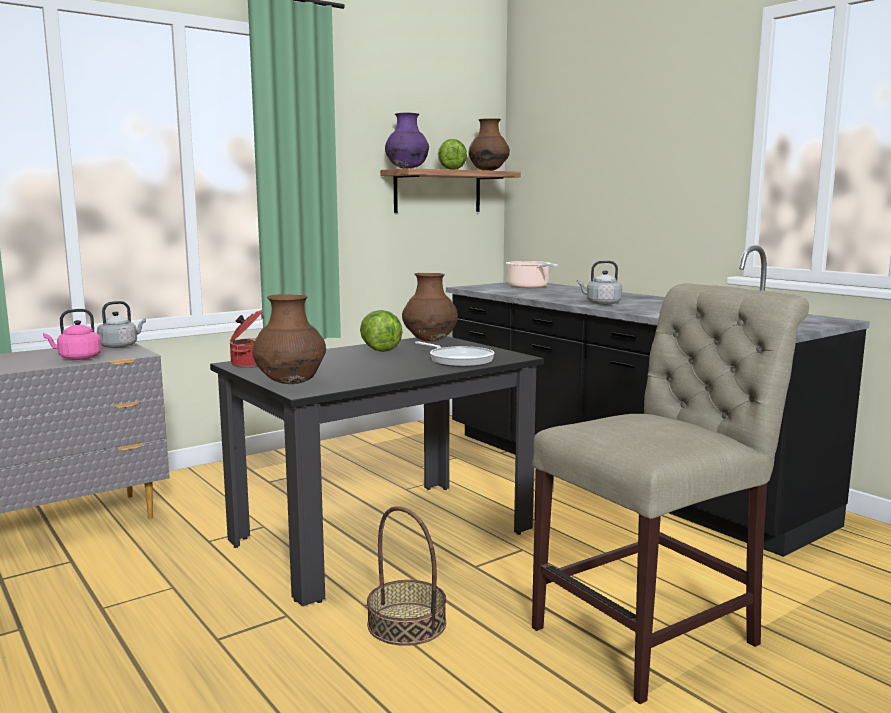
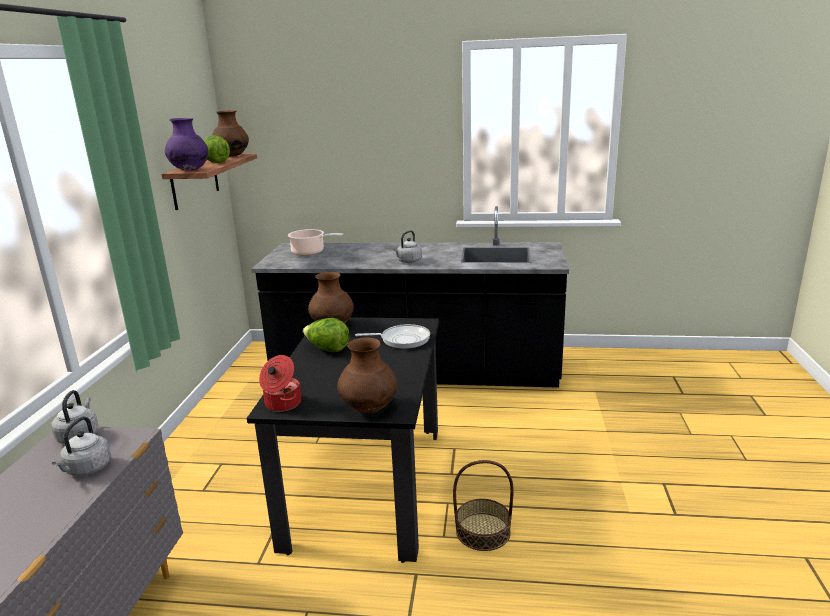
camera: 45 degrees left, 10 degrees up
(77, 358) = (87, 469): pink kettle -> grey kettle
(655, 633) = (581, 460): beige chair -> none

